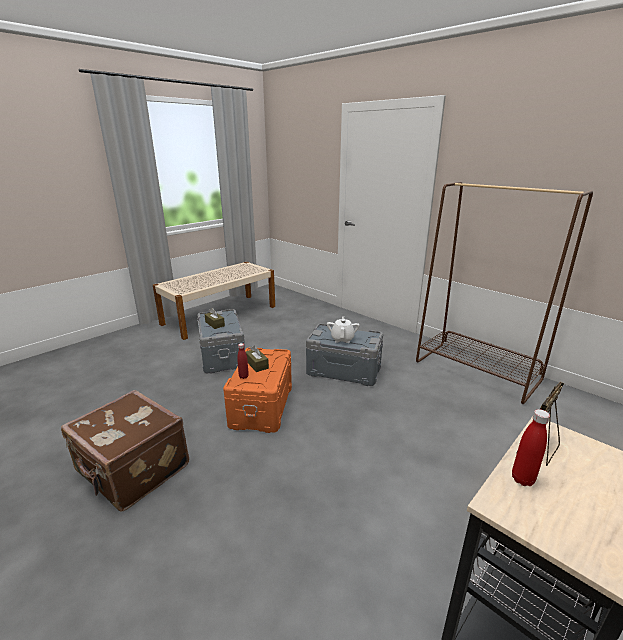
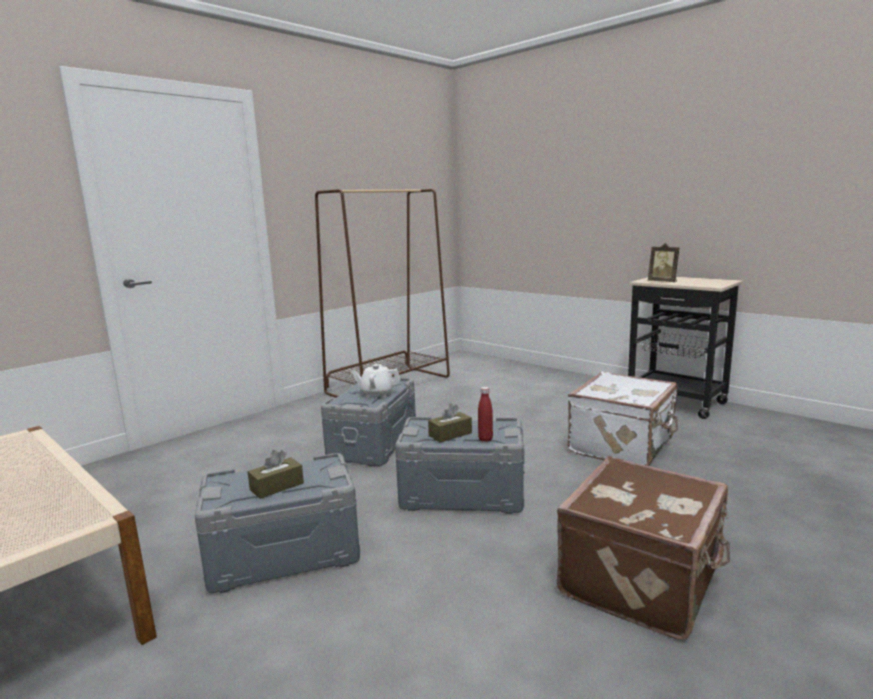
camera: 90 degrees left, 10 degrees down
(262, 406) = (462, 493): orange storage box -> grey storage box
(334, 516) = (623, 446): none -> white suitcase
(522, 479) = (691, 284): red bottle -> none

